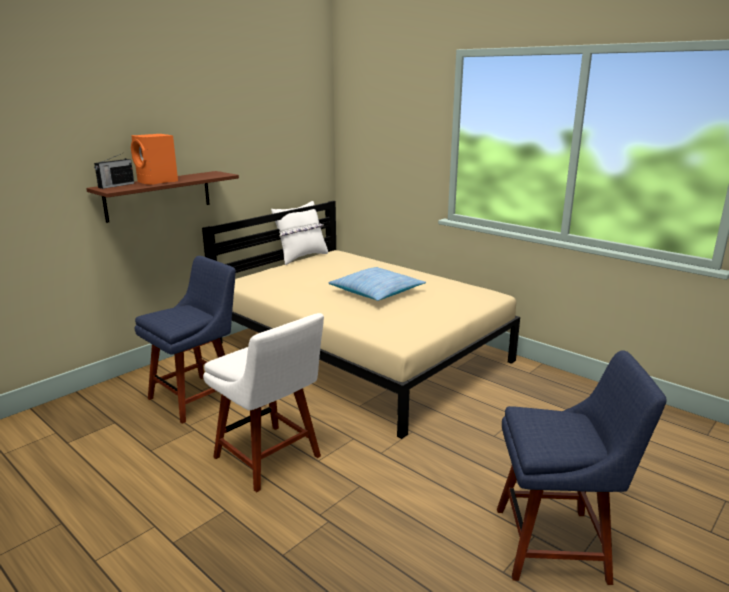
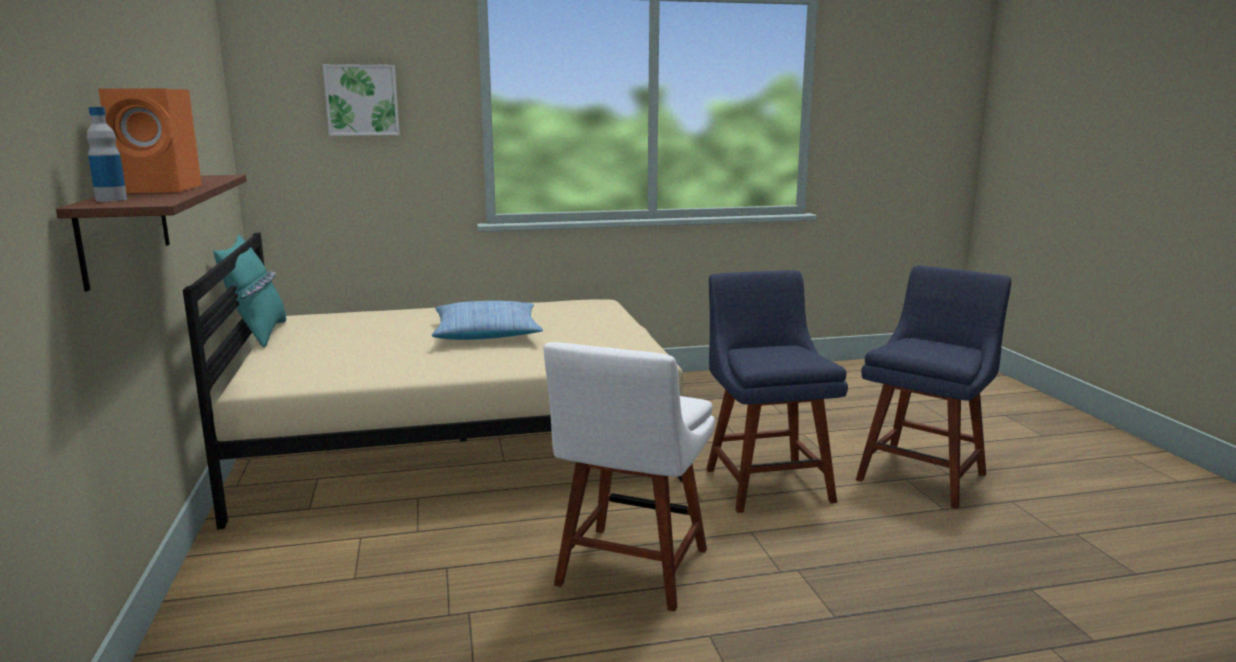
camera: 55 degrees left, 5 degrees down
(115, 185) = (111, 200): radio -> bottle
(197, 396) = (370, 586): blue chair -> blue chair (766, 482)
(270, 459) = (630, 571): white chair -> white chair turned 120 degrees clockwise
(301, 257) = (258, 335): white pillow -> turquoise pillow
(389, 128) = (362, 100): none -> picture

